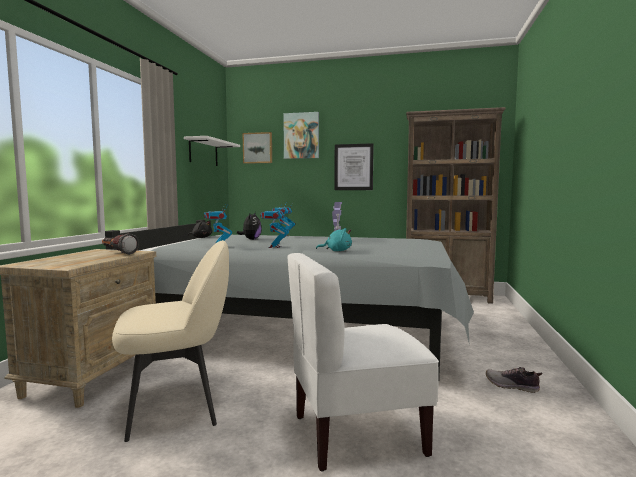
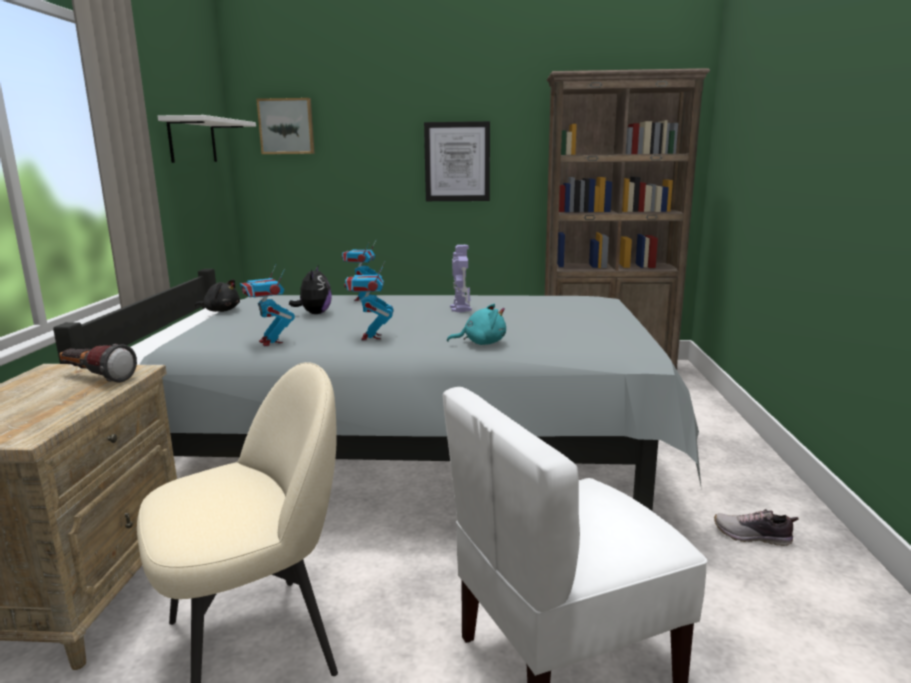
camera: 10 degrees left, 10 degrees up
(301, 135) = (365, 105): picture -> none

